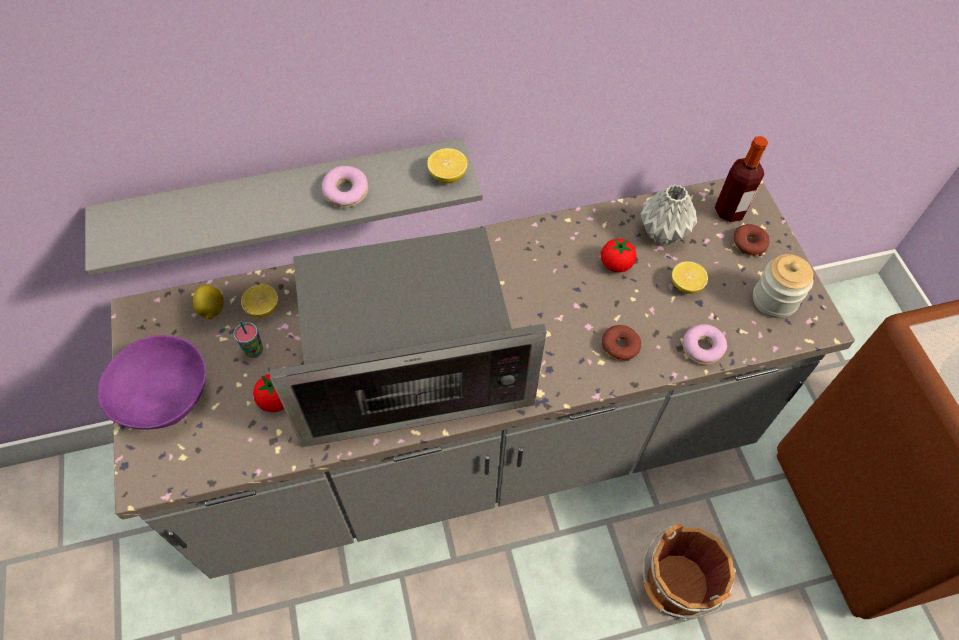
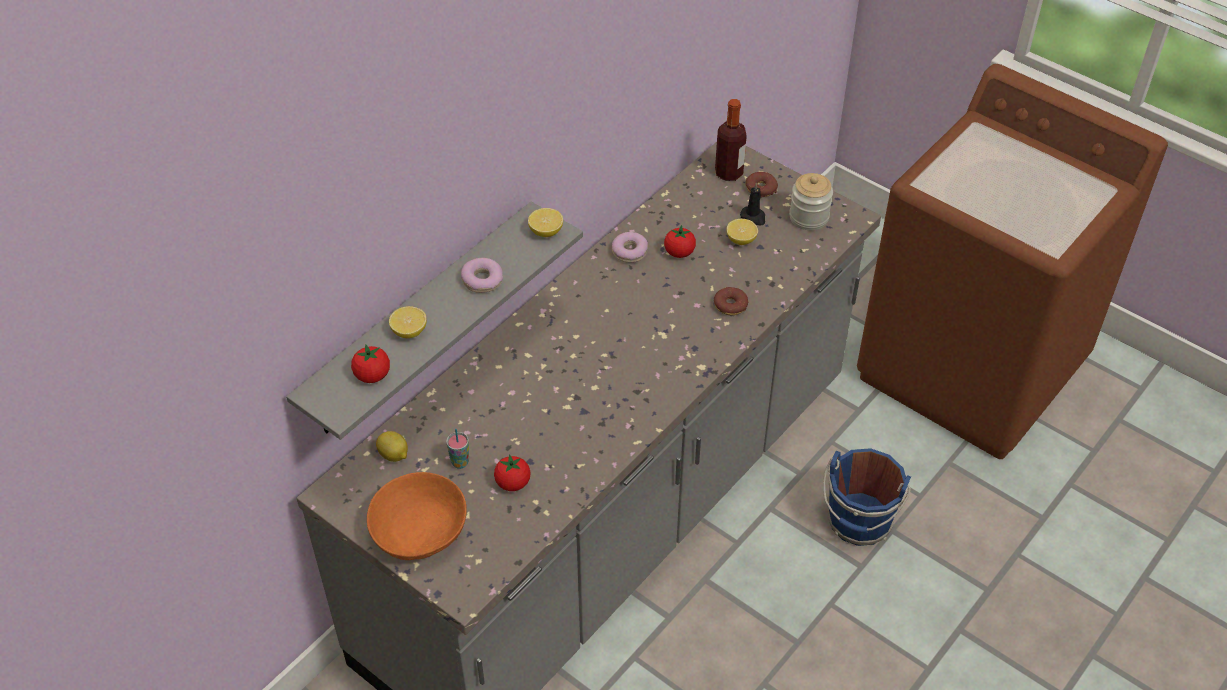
camera: 35 degrees left, 10 degrees down
(165, 395) = (420, 532): purple bowl -> orange bowl
(166, 230) = (372, 375): none -> tomato
(263, 308) = (436, 430): lemon -> lemon (409, 331)
(411, 372) = (597, 407): microwave -> none
(663, 234) = (695, 213): grey vase -> none
(674, 587) = (859, 523): brown bucket -> blue bucket
(702, 348) = (787, 275): donut -> donut (630, 251)
(717, 269) = (753, 217): none -> black candle

